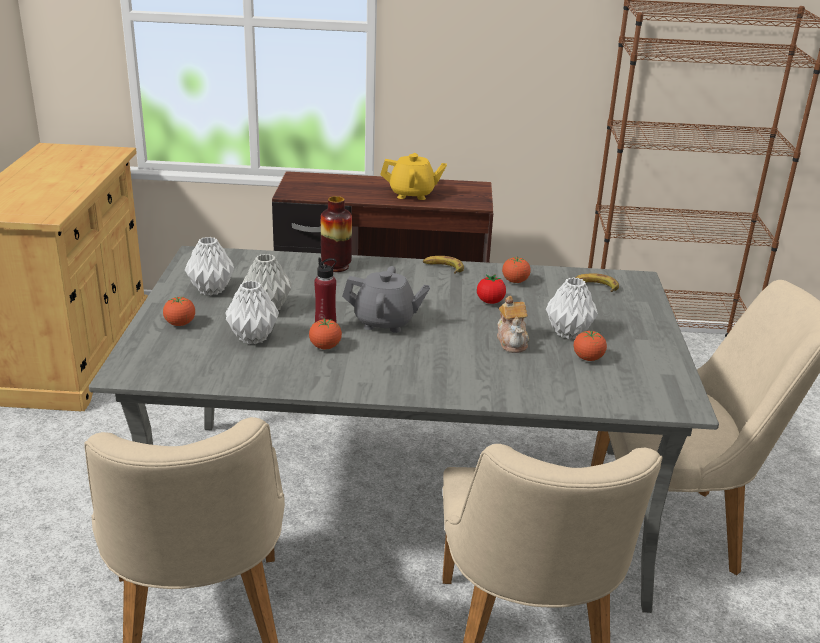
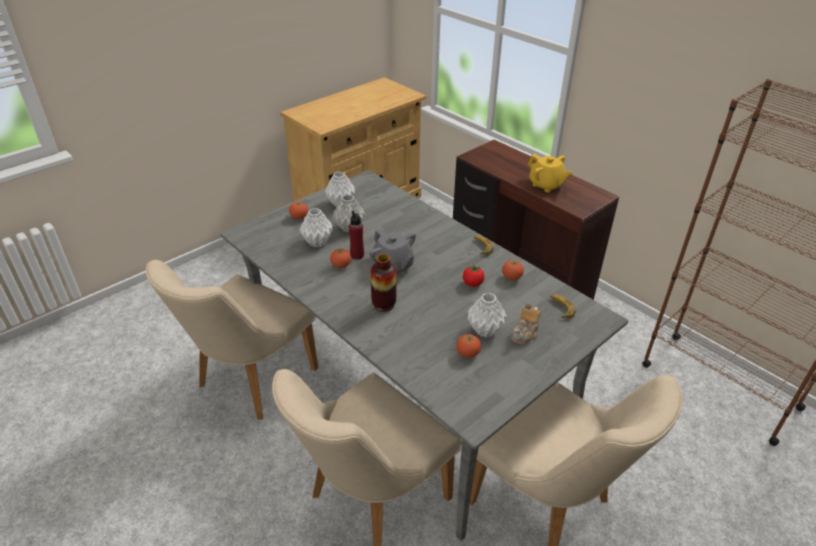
camera: 45 degrees right, 10 degrees up
(336, 266) = (423, 218): vase -> vase (384, 305)
(512, 341) = (442, 316): teapot -> teapot (525, 334)

